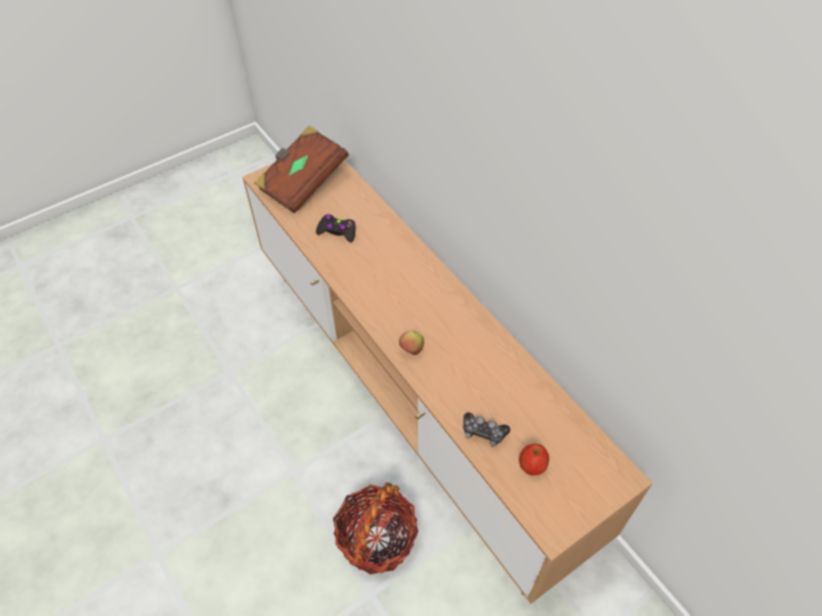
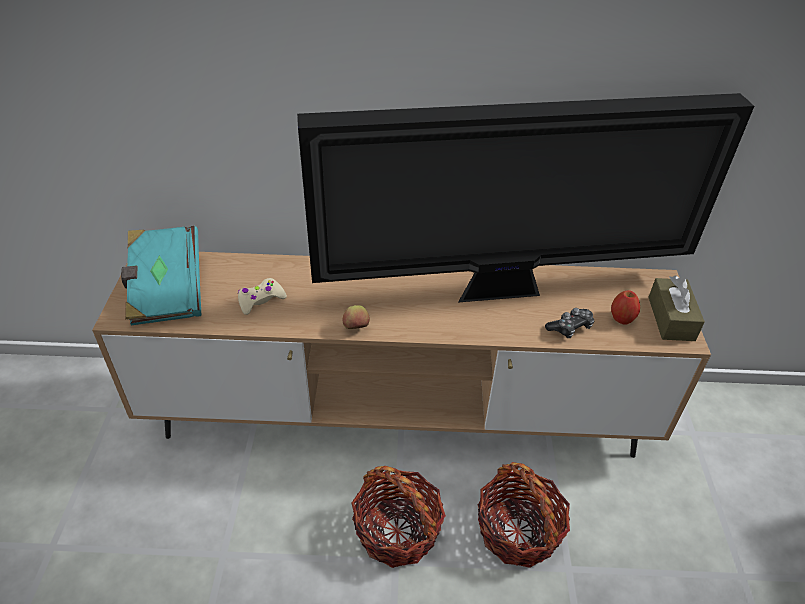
camera: 55 degrees left, 10 degrees down
(303, 182) = (166, 291): brown book -> turquoise book
(317, 457) = (397, 530): none -> basket
(337, 231) = (260, 300): black game controller -> beige game controller
(411, 350) = (449, 324): apple -> apple (356, 328)
(484, 362) = (502, 290): none -> television
(570, 507) = (671, 318): none -> brown tissue box

